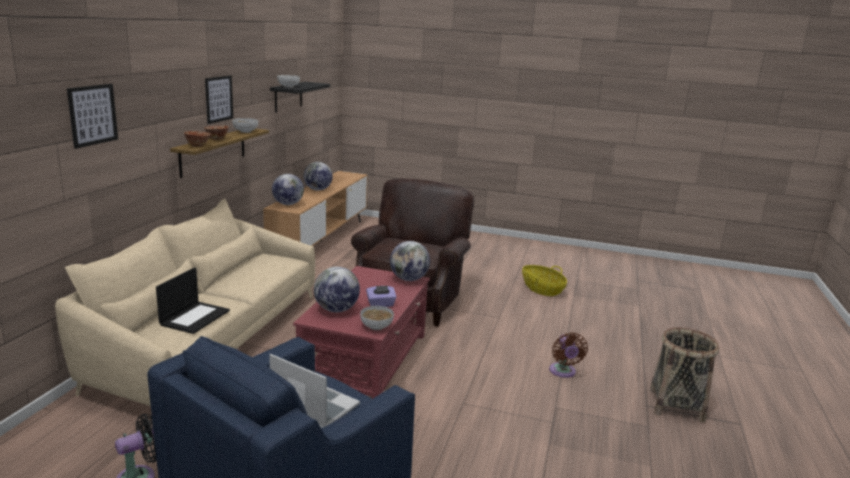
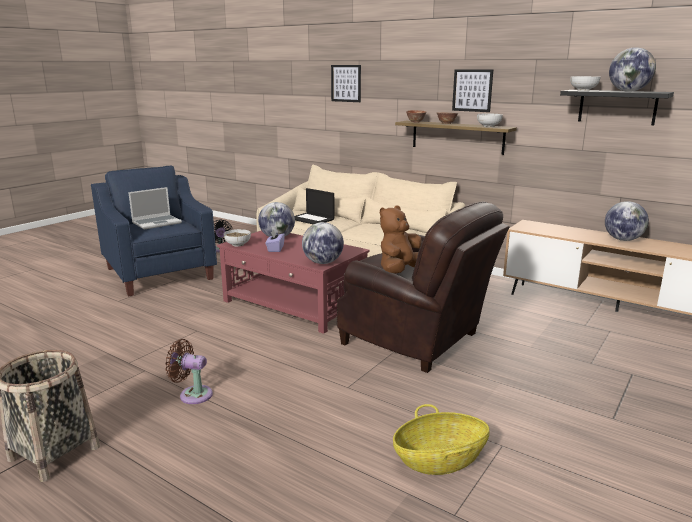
camera: 110 degrees right, 0 degrees up
(288, 204) = (542, 226): globe -> globe (628, 91)
(428, 246) = (400, 271): none -> brown plush toy

